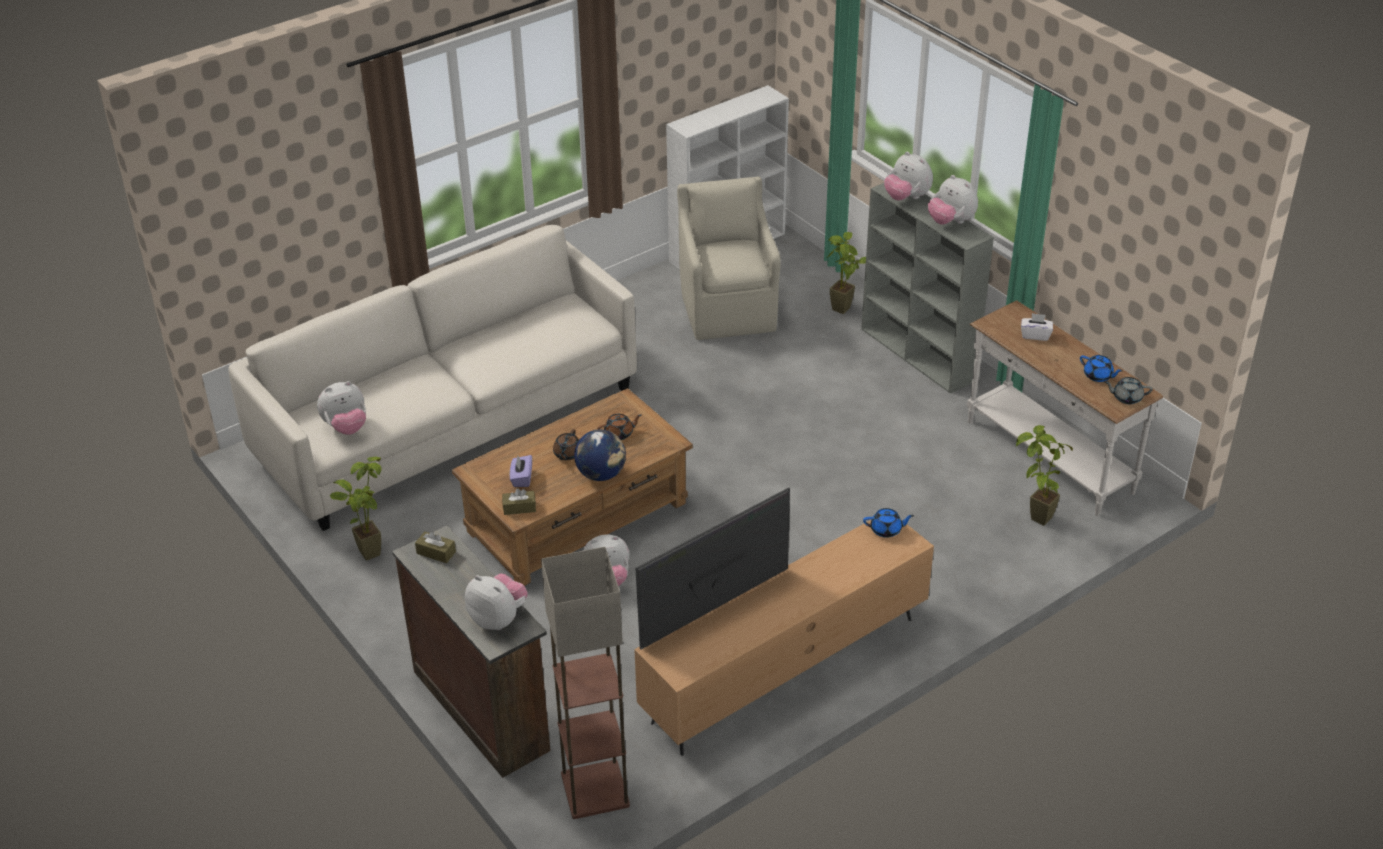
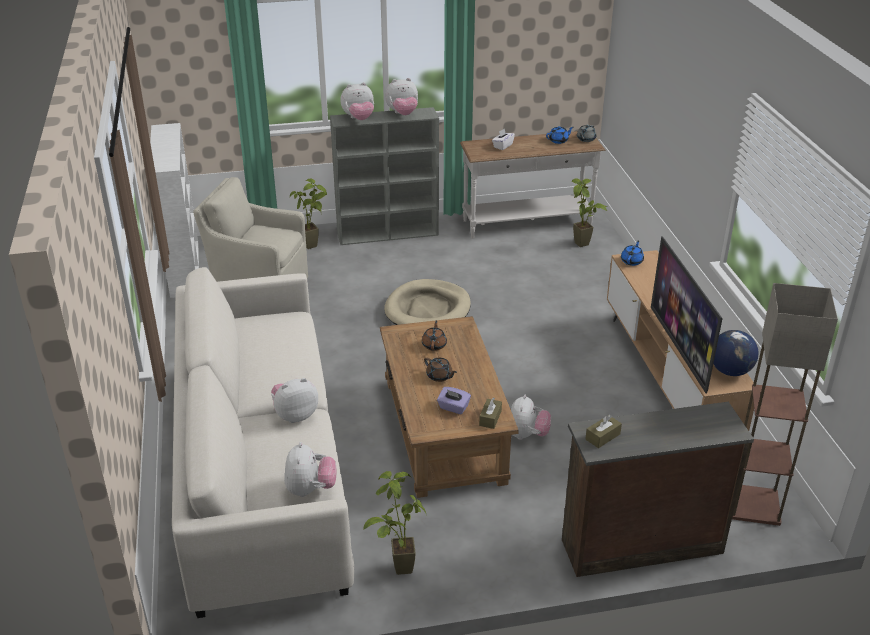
camera: 65 degrees left, 5 degrees down
(498, 618) = (704, 422): plush toy -> plush toy (295, 415)
(601, 474) = (477, 366): globe -> globe (730, 371)
(783, 437) = (428, 310): none -> beige dog bed

